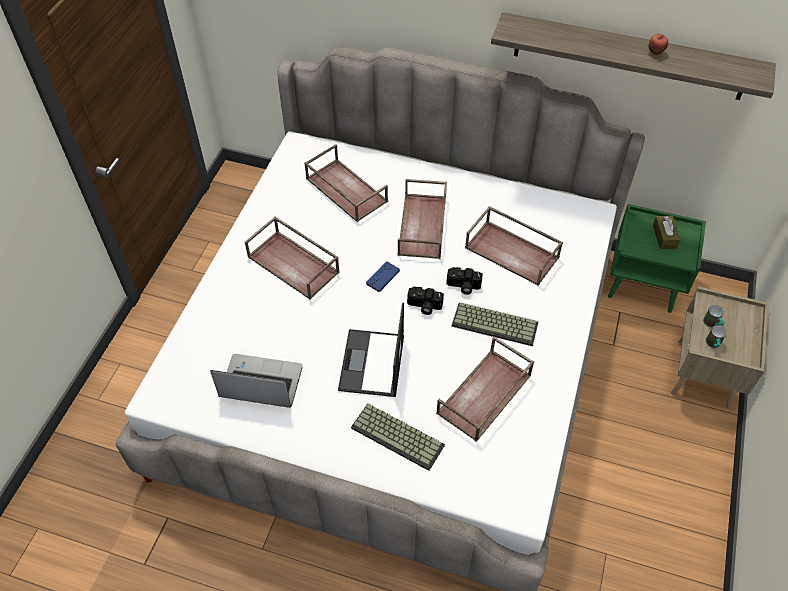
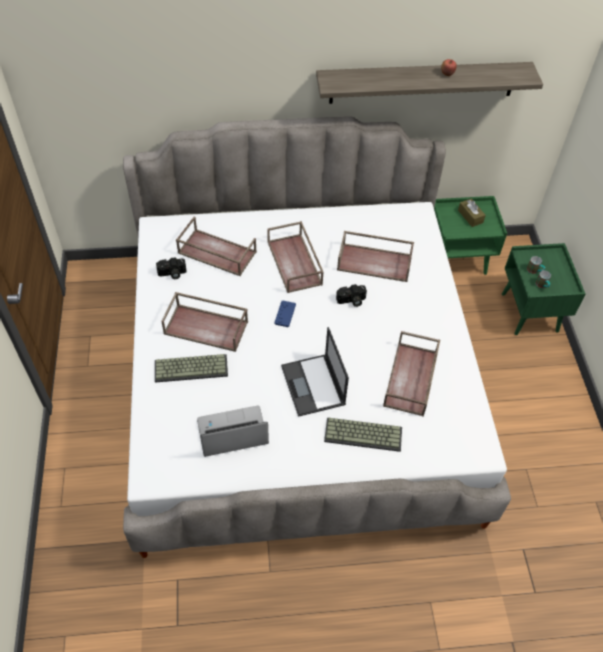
camera: 25 degrees left, 0 degrees up
(424, 306) = (330, 326): camera -> camera (172, 274)
(496, 323) = (391, 321): keyboard -> keyboard (192, 367)
(704, 375) = (530, 313): beige nightstand -> green nightstand

